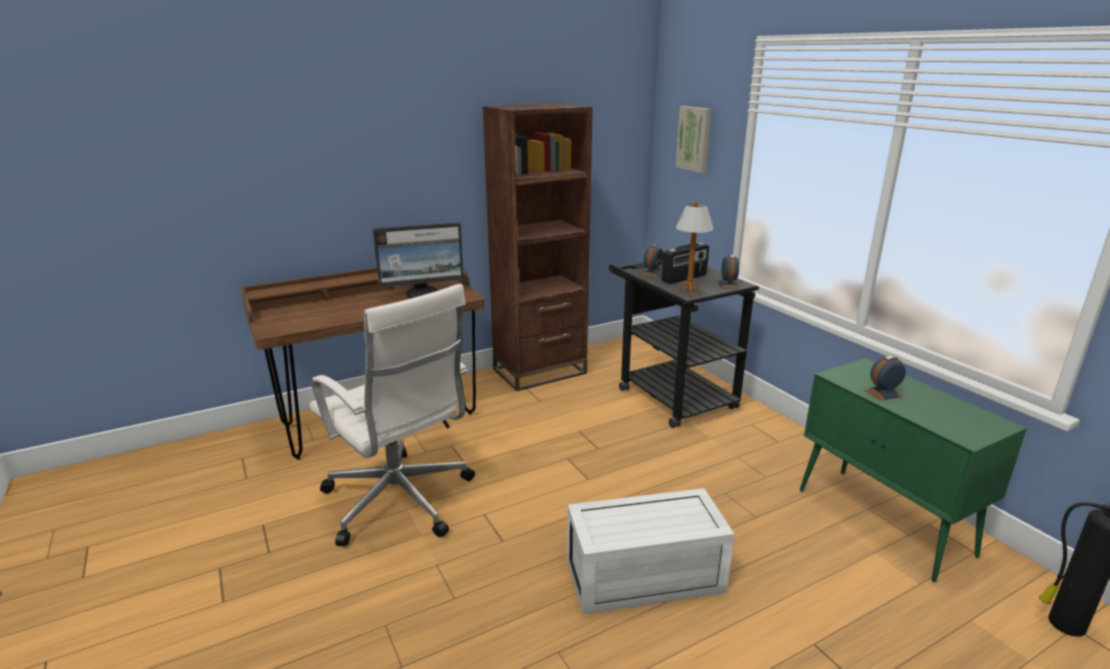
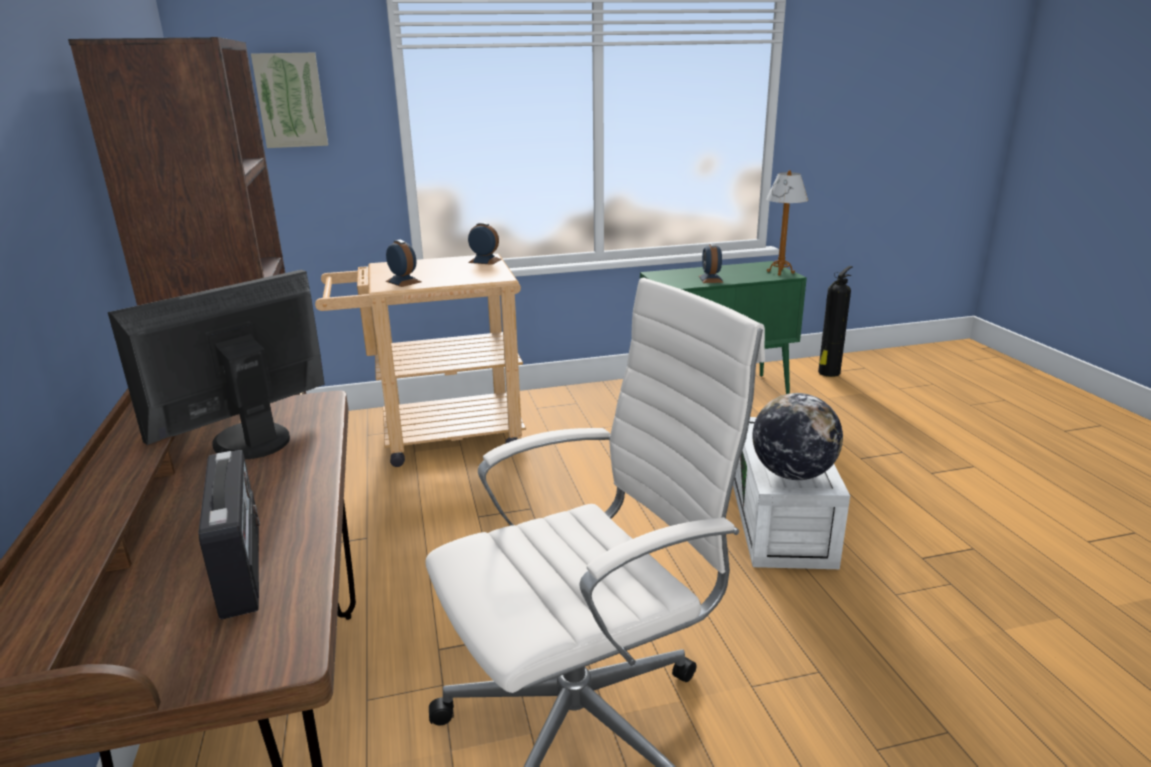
camera: 75 degrees left, 0 degrees up
(423, 294) = (249, 441): monitor -> monitor turned 135 degrees counterclockwise
(607, 521) = (792, 474): none -> globe
(670, 394) = (437, 437): black cart -> beige cart
(684, 278) = (441, 272): radio -> radio (243, 568)
(689, 293) = (493, 276): table lamp -> table lamp (780, 272)

